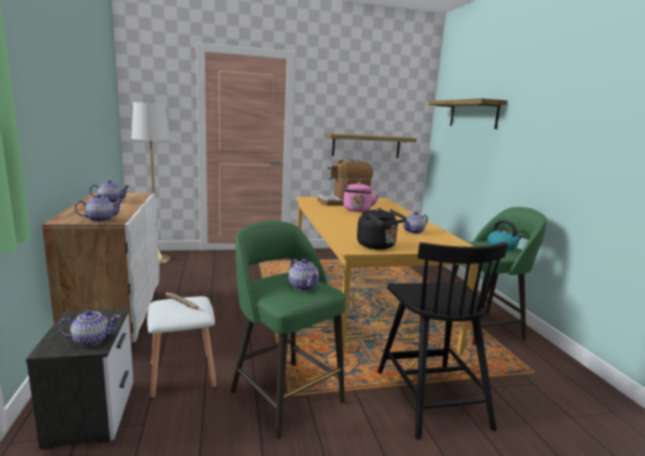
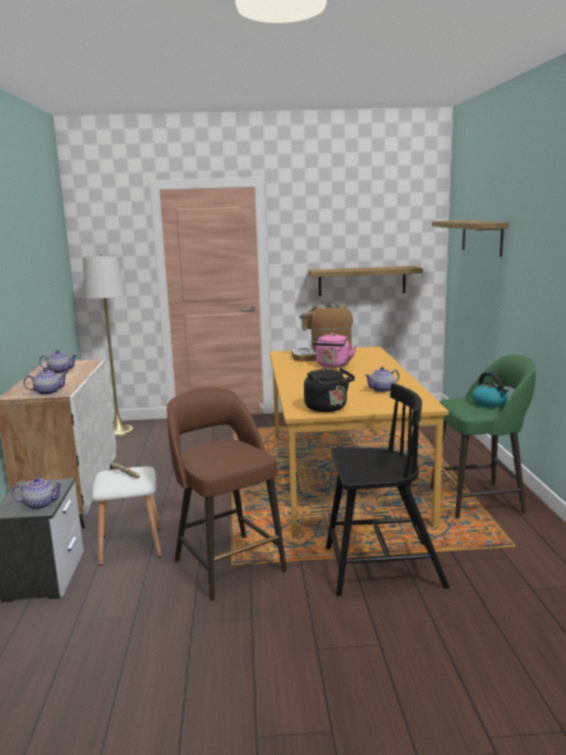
camera: 10 degrees right, 0 degrees up
(285, 394) = (227, 564): green stool -> brown stool
(303, 286) = (234, 452): teapot -> none
(430, 397) = (381, 568): black chair -> black chair turned 90 degrees counterclockwise

